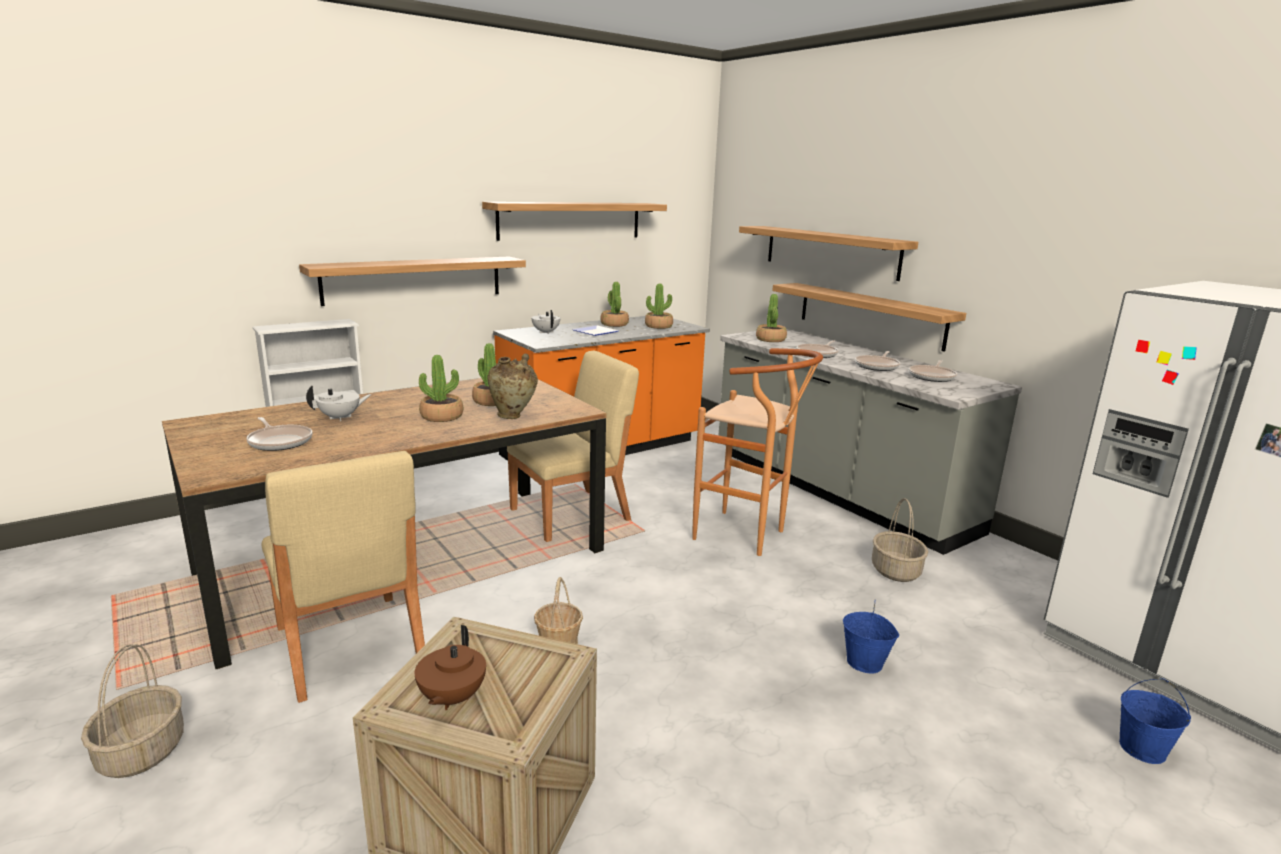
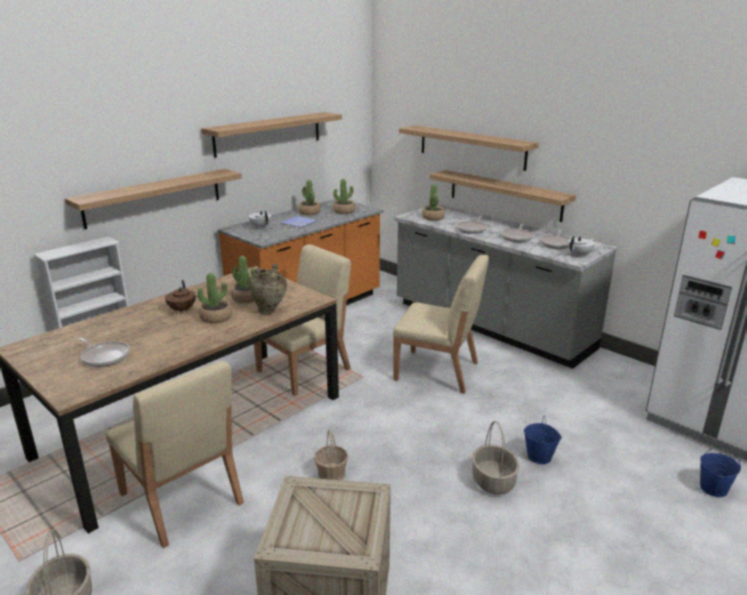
camera: 10 degrees left, 5 degrees up
(340, 418) = (138, 328): white teapot -> white teapot (580, 255)
(451, 698) = (312, 534): brown teapot -> brown teapot (181, 310)
(747, 536) = (437, 371): brown stool -> beige chair
(895, 571) = (543, 385): basket -> basket (493, 481)

